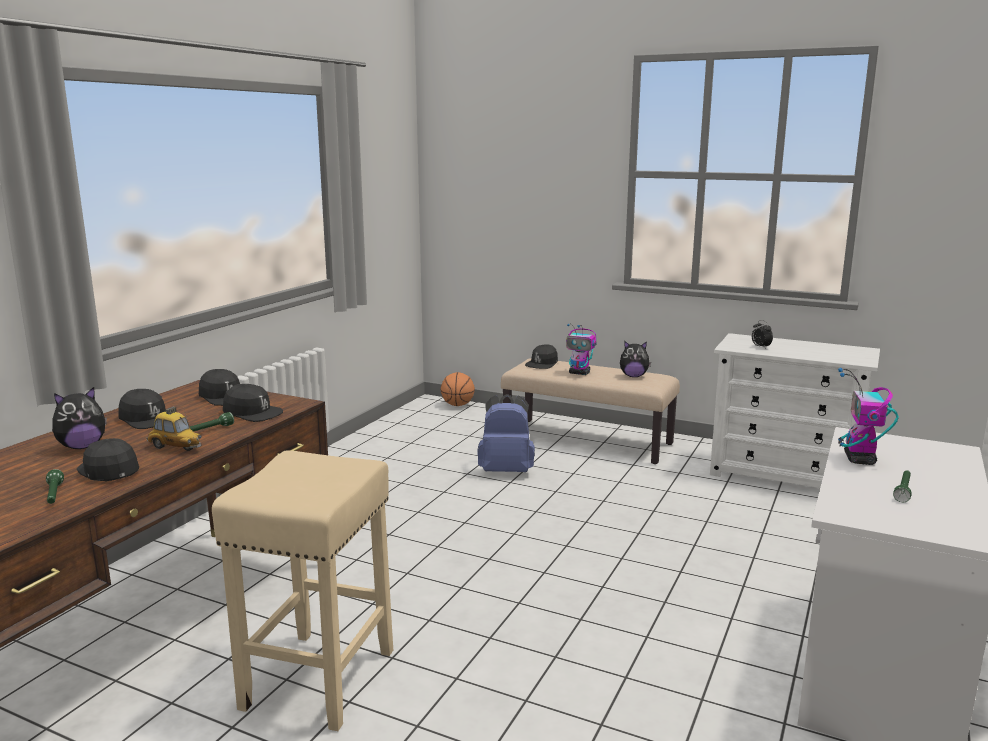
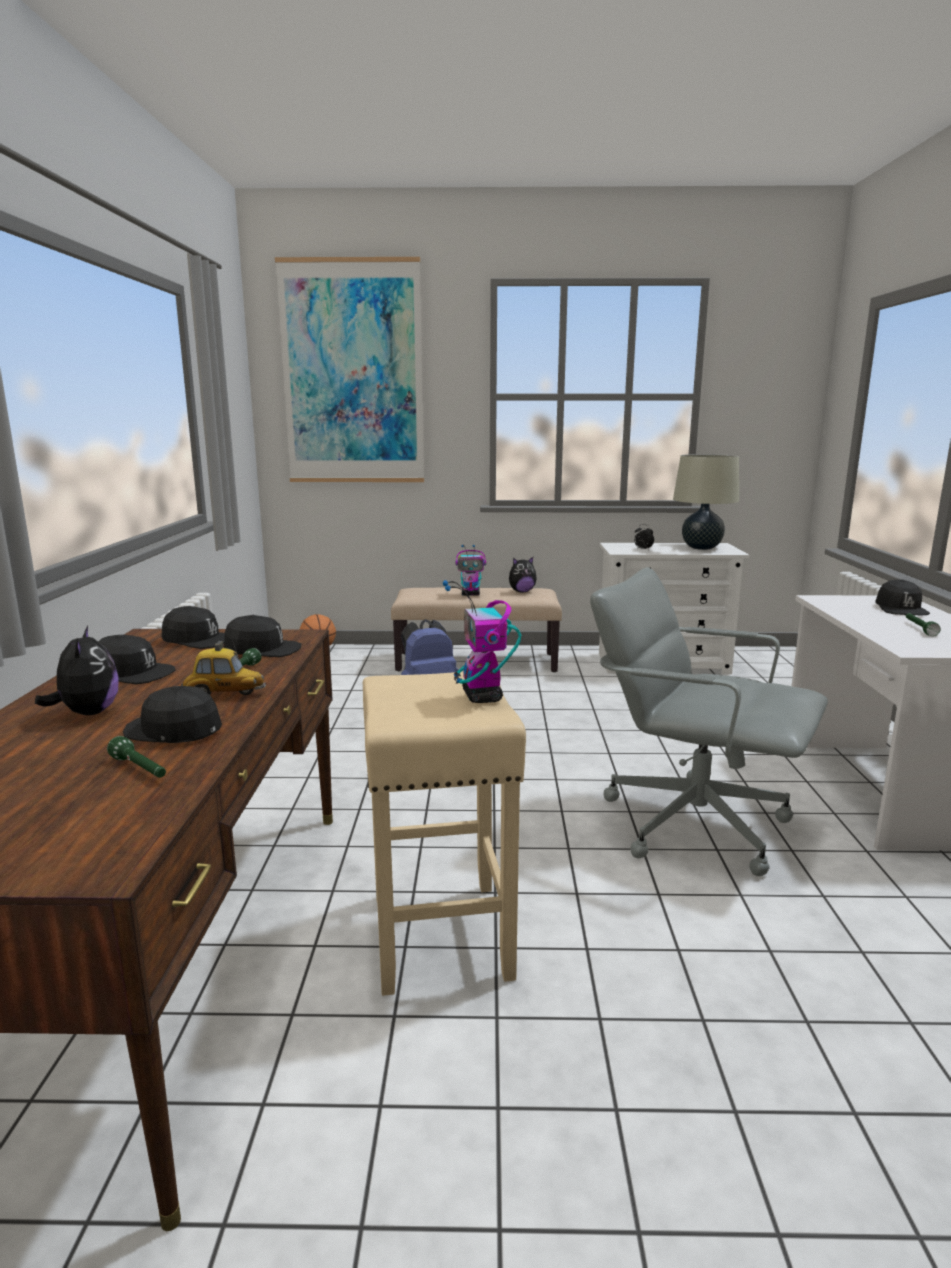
camera: 25 degrees left, 0 degrees up
(82, 446) = (88, 713): plush toy -> plush toy turned 45 degrees counterclockwise
(502, 149) = (353, 374): none -> picture
(542, 364) = (425, 591): black cap -> black cap (900, 609)
(630, 645) = (693, 822): none -> grey office chair
(834, 352) = (701, 548): none -> beige table lamp
(859, 459) = (853, 613): toy robot -> toy robot (482, 697)

